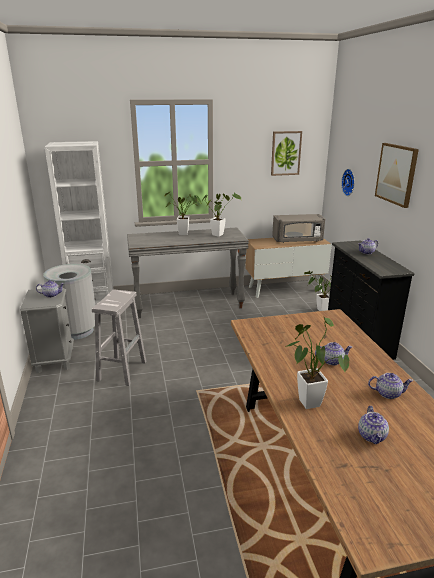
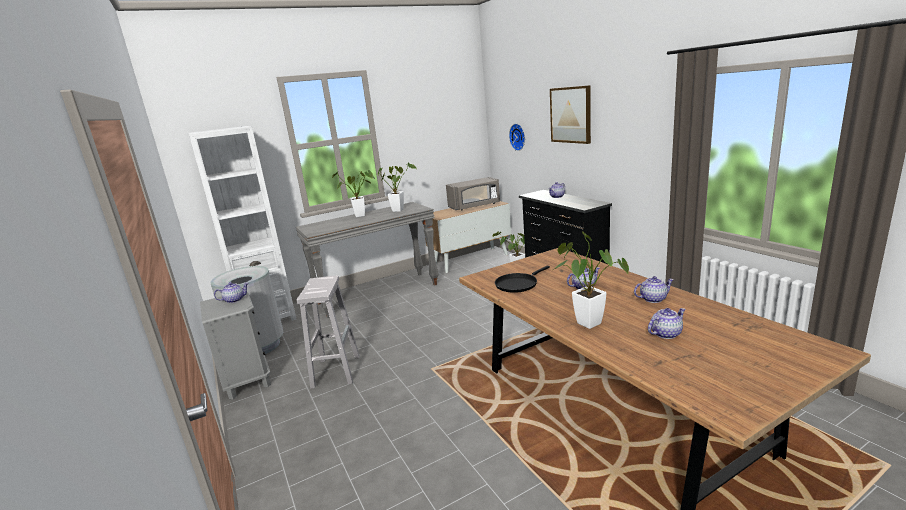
camera: 15 degrees left, 5 degrees down
(276, 341) = (518, 284): none -> black frying pan
(285, 153) = (447, 119): picture -> none
(372, 436) = (665, 333): teapot -> teapot turned 105 degrees counterclockwise

